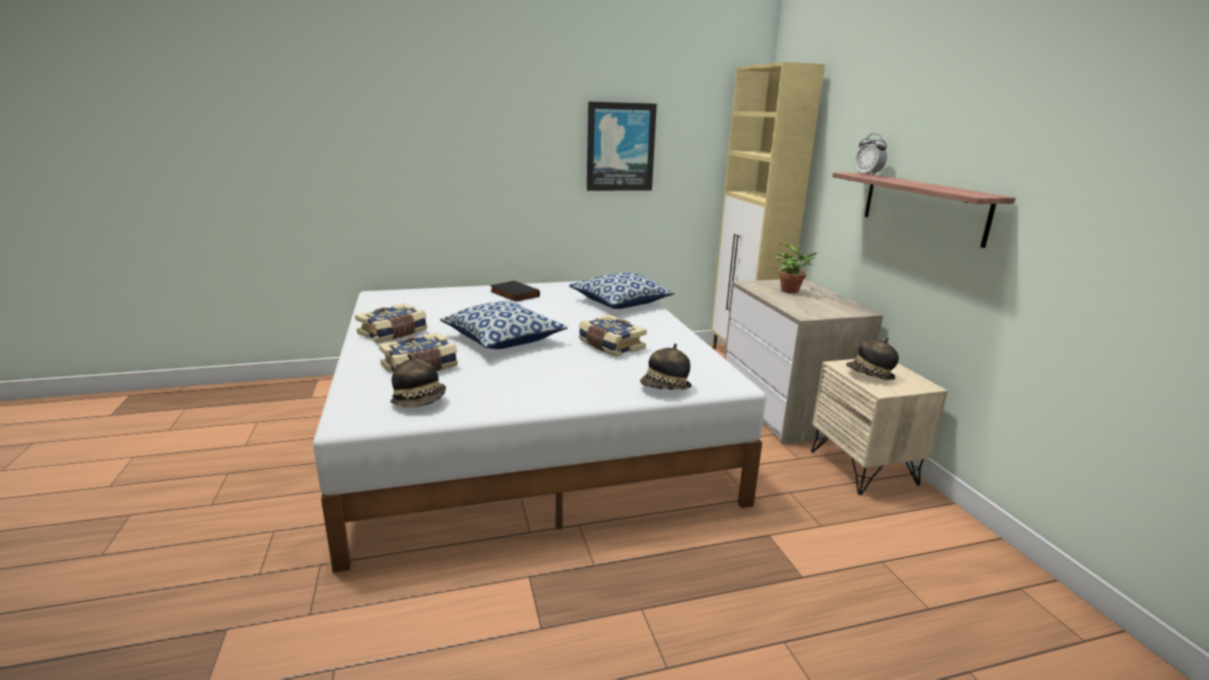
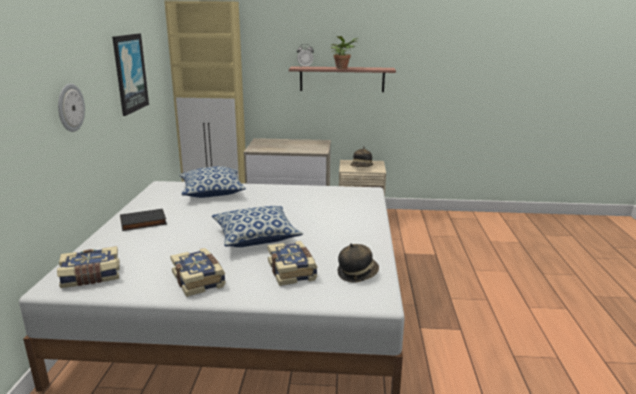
camera: 70 degrees left, 0 degrees up
(486, 161) = (70, 107): none -> wall clock
(610, 346) = (295, 207): book -> book (91, 277)
(665, 388) = (368, 205): hat -> none
(792, 291) = (277, 145): potted plant -> potted plant (342, 68)

